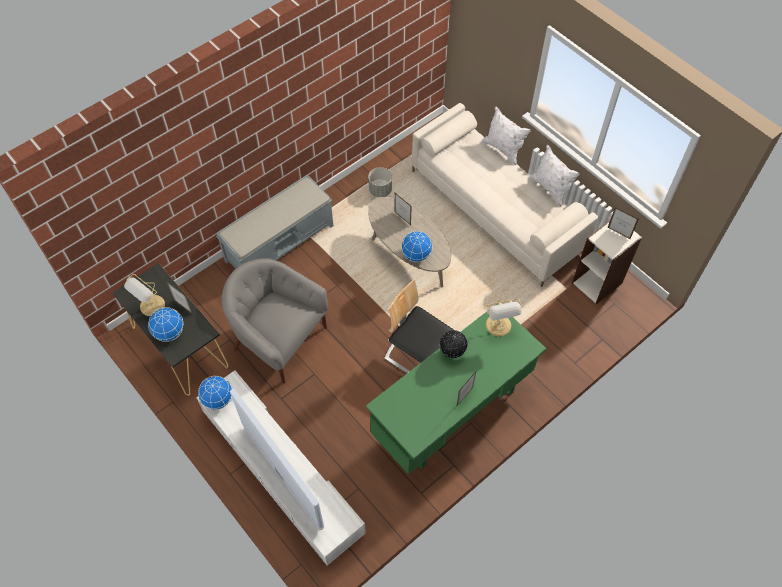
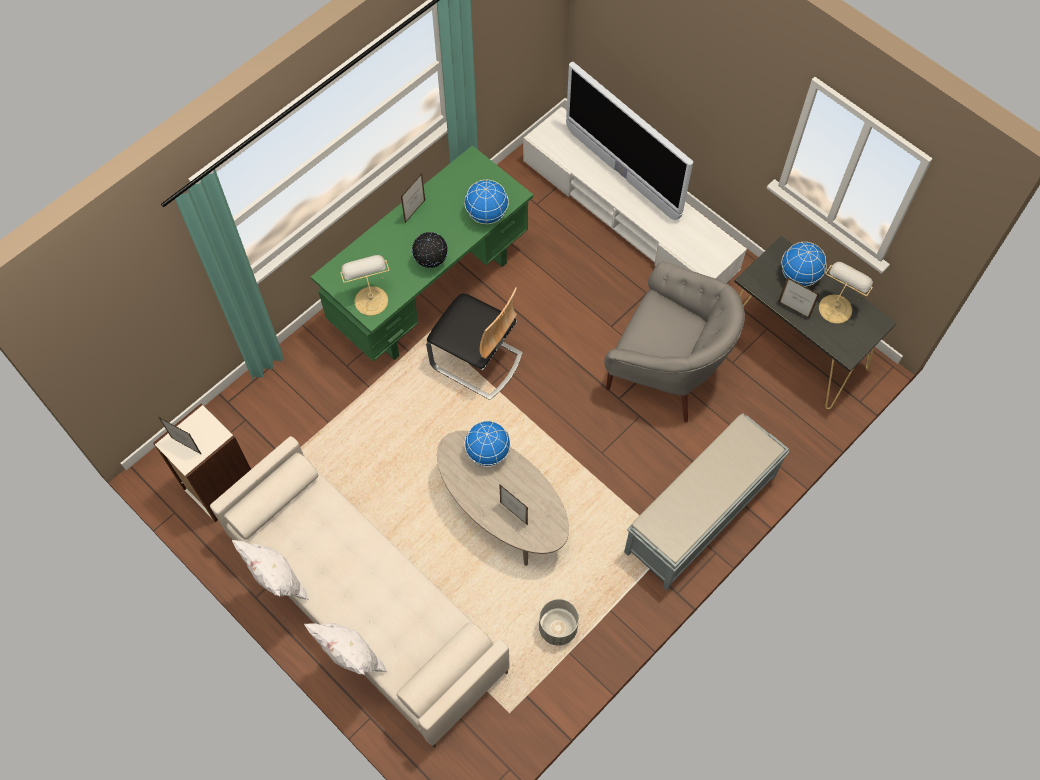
camera: 175 degrees right, 5 degrees up
(218, 399) = (719, 247): globe -> globe (486, 214)

